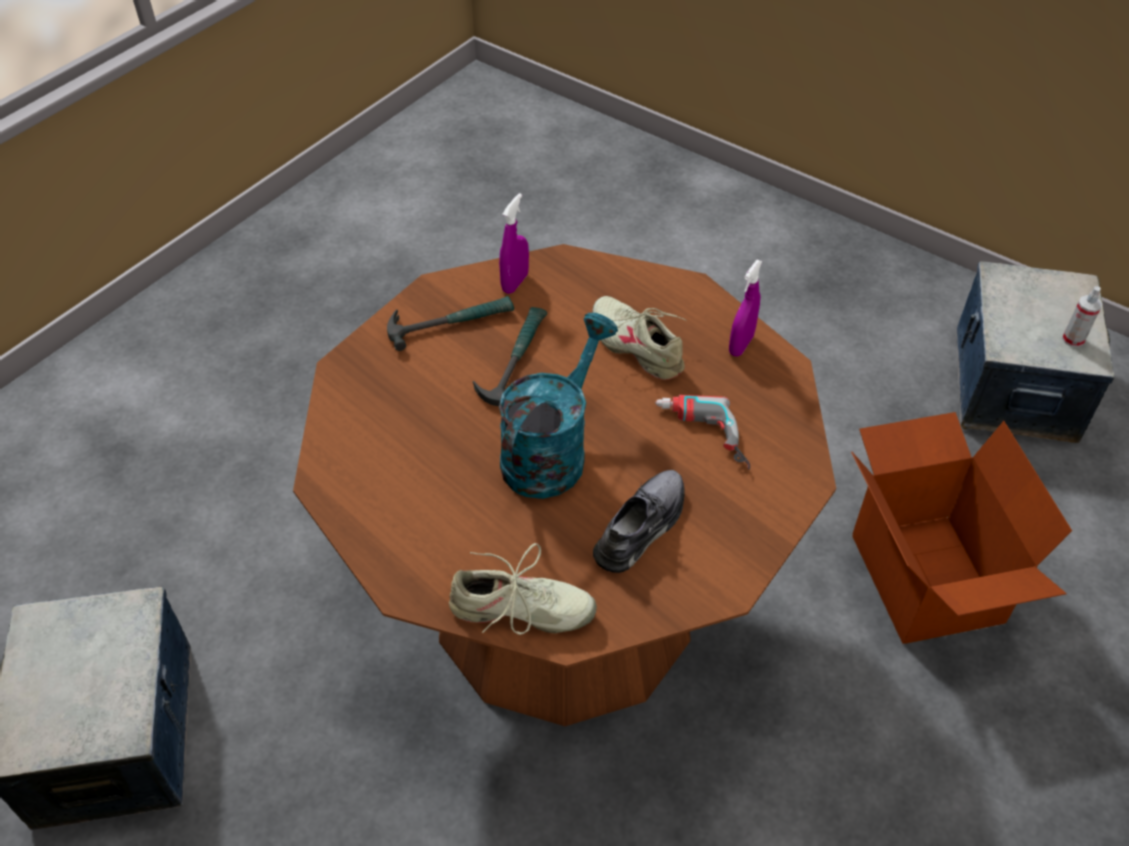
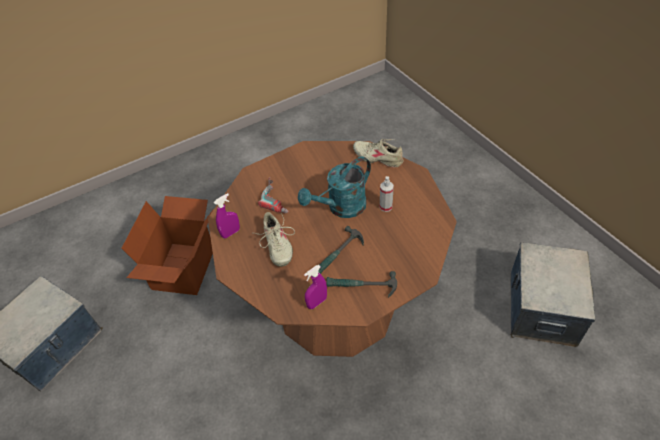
camera: 155 degrees left, 0 degrees up
(641, 526) = (321, 172): grey shoe -> none
(1073, 339) = (32, 300): spray bottle -> spray bottle (385, 207)

